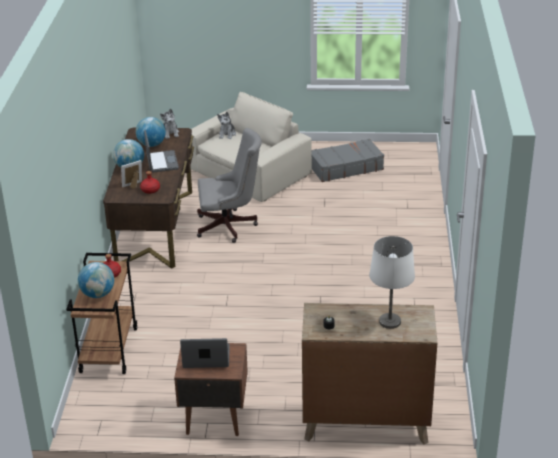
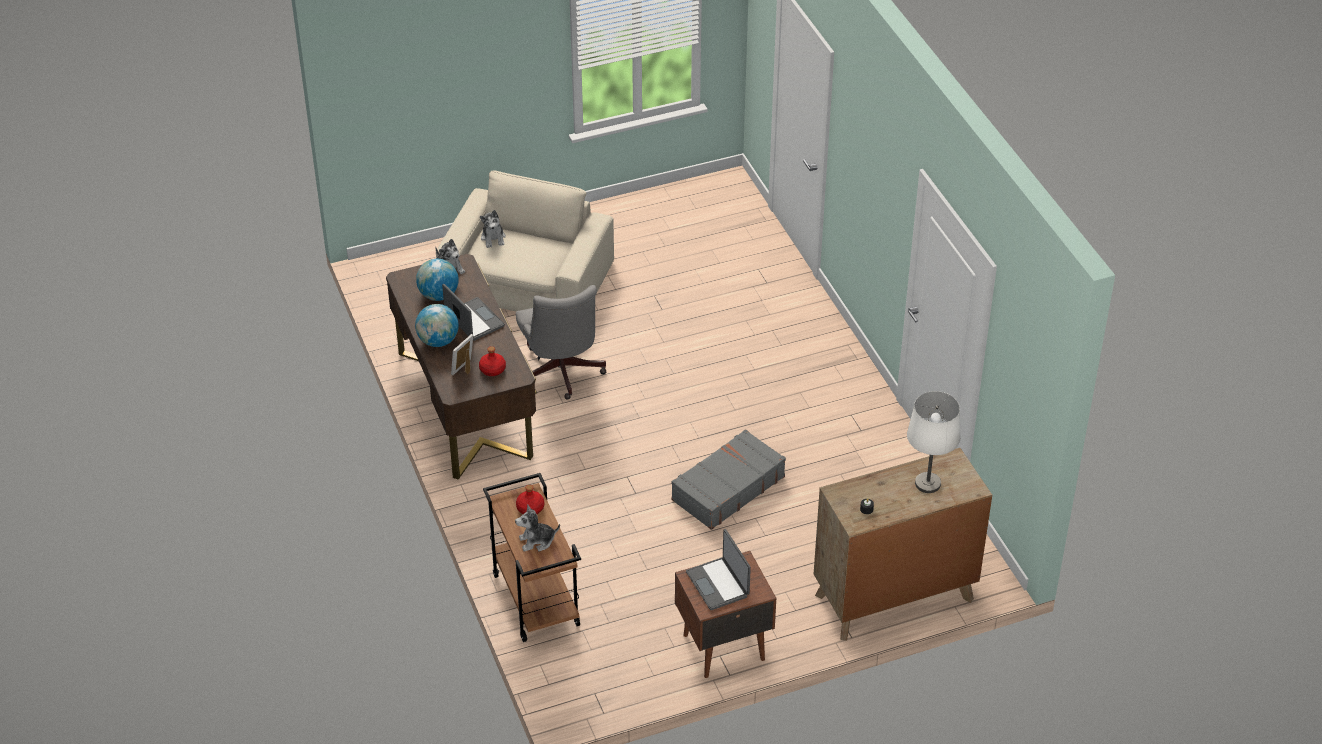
camera: 25 degrees left, 10 degrees up
(98, 294) = (537, 541): globe -> plush toy
(206, 358) = (718, 584): laptop -> laptop turned 90 degrees counterclockwise
(230, 226) = (561, 374): grey office chair -> grey office chair turned 105 degrees clockwise
(345, 167) = (650, 238): grey suitcase -> grey suitcase (727, 488)

